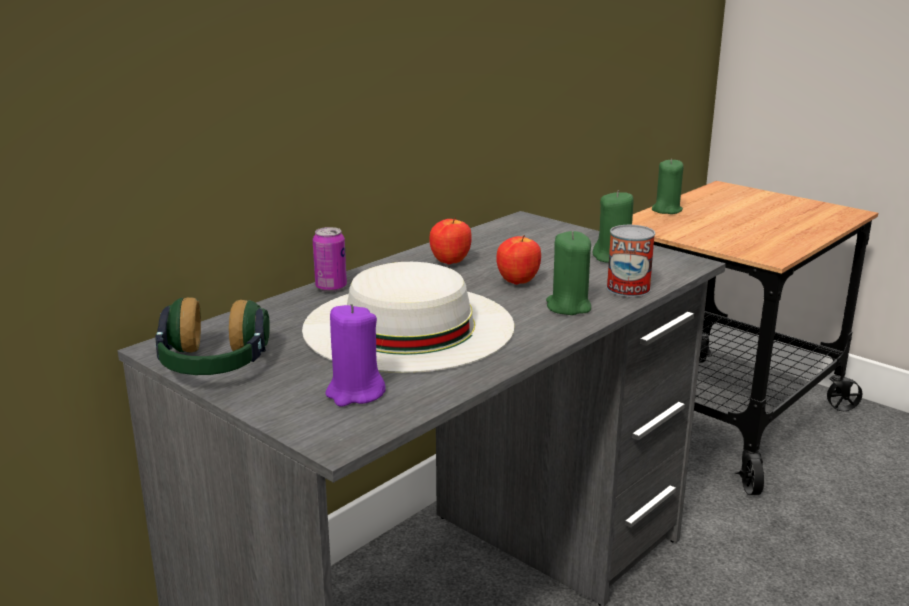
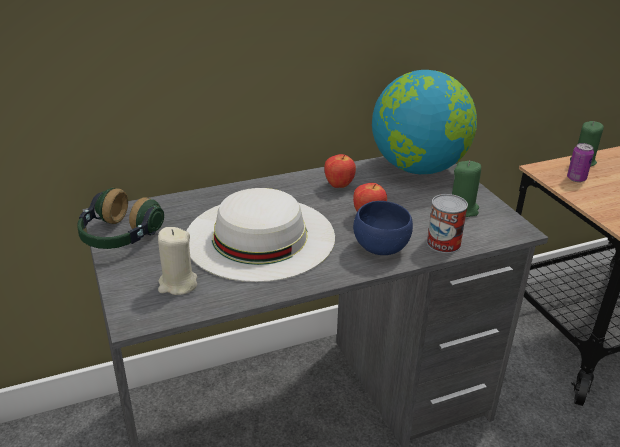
camera: 25 degrees right, 10 degrees up
(331, 287) = (242, 189): can -> can (576, 178)
(355, 393) = (177, 284): purple candle -> beige candle
(525, 231) = (418, 168): none -> globe
(568, 307) = (383, 249): green candle -> blue bowl

